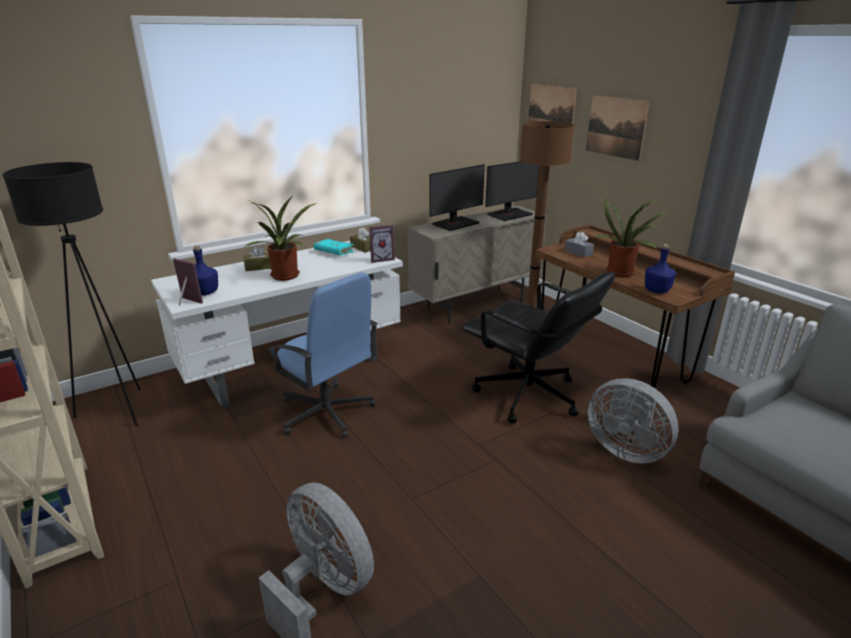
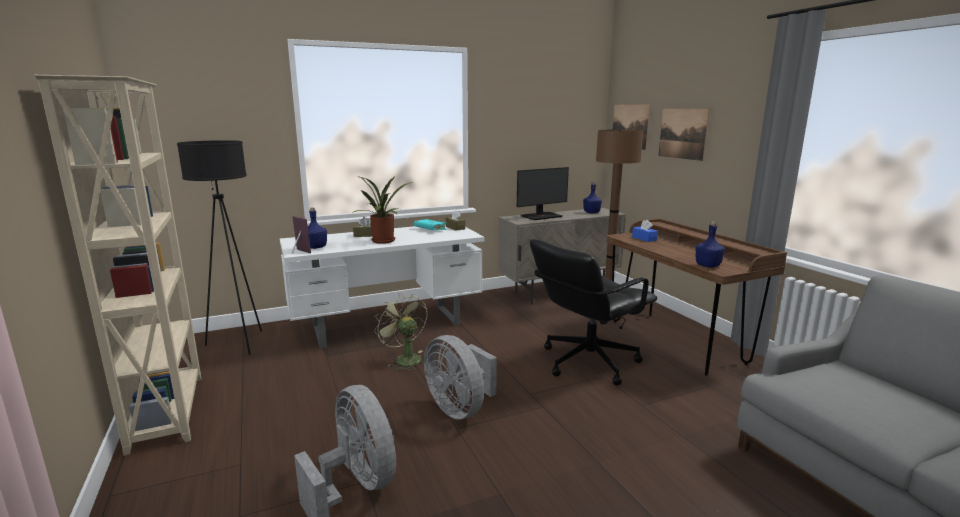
camera: 10 degrees right, 10 degrees down
(326, 413) = (404, 359): blue office chair -> green fan
(381, 259) = (467, 234): picture frame -> none
(509, 214) = (592, 212): monitor -> blue bottle
(528, 396) = (587, 361): black office chair -> black office chair turned 90 degrees clockwise
(578, 252) = (644, 238): grey tissue box -> blue tissue box
(622, 271) = (679, 252): potted plant -> none
(625, 449) = (671, 410): grey fan -> grey fan (460, 408)

